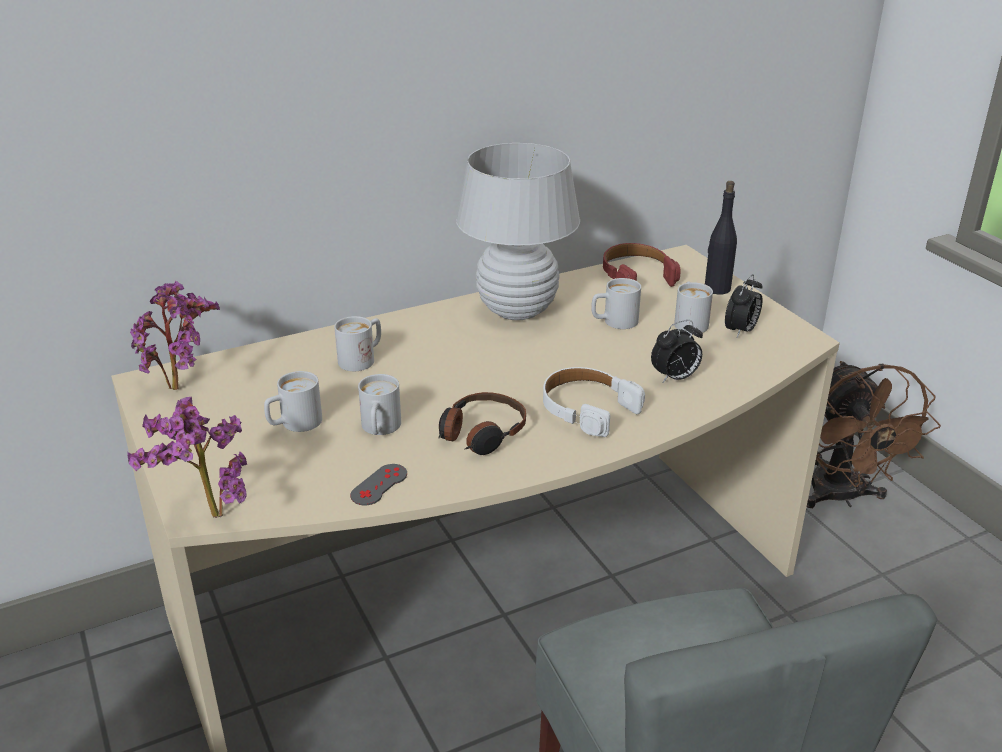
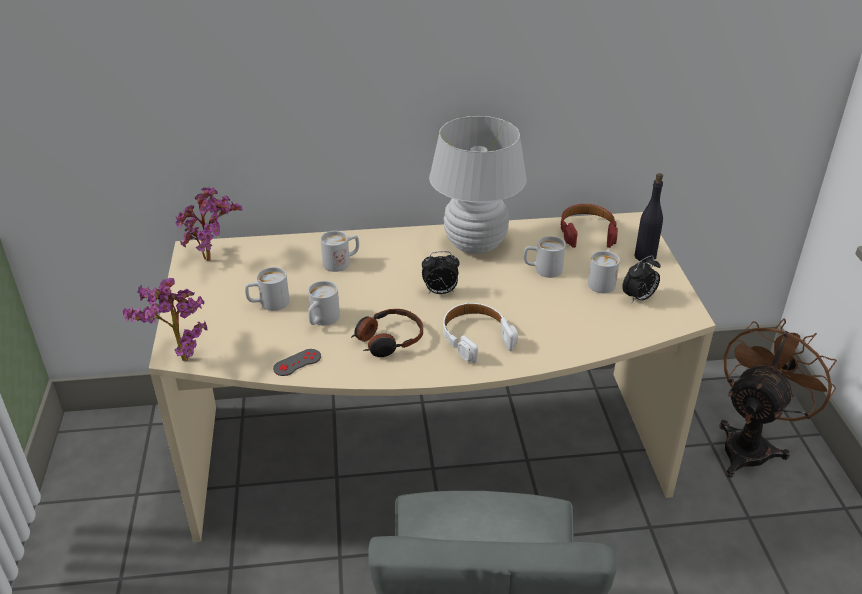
camera: 20 degrees right, 5 degrees up
(675, 378) = (558, 327): alarm clock -> alarm clock (440, 292)
(842, 497) = (751, 445): brown fan -> brown fan turned 150 degrees counterclockwise

